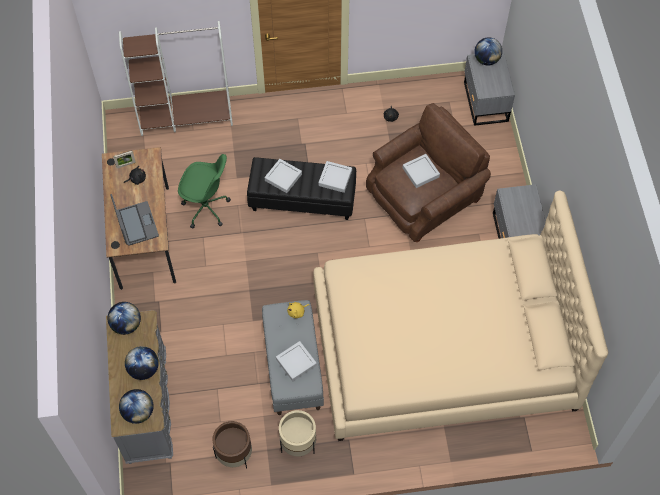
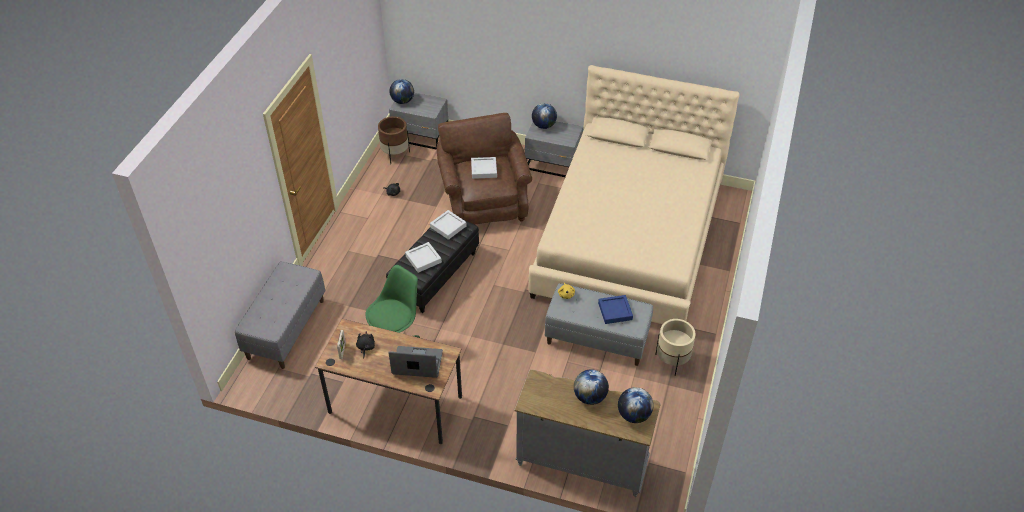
camera: 65 degrees left, 15 degrees down
(126, 325) = (534, 396): globe -> globe (544, 126)
(186, 119) = (286, 328): brown clothes rack -> grey bench
(234, 454) = (662, 410): brown planter -> brown planter (395, 154)
(296, 362) = (615, 311): grey tray -> blue tray

